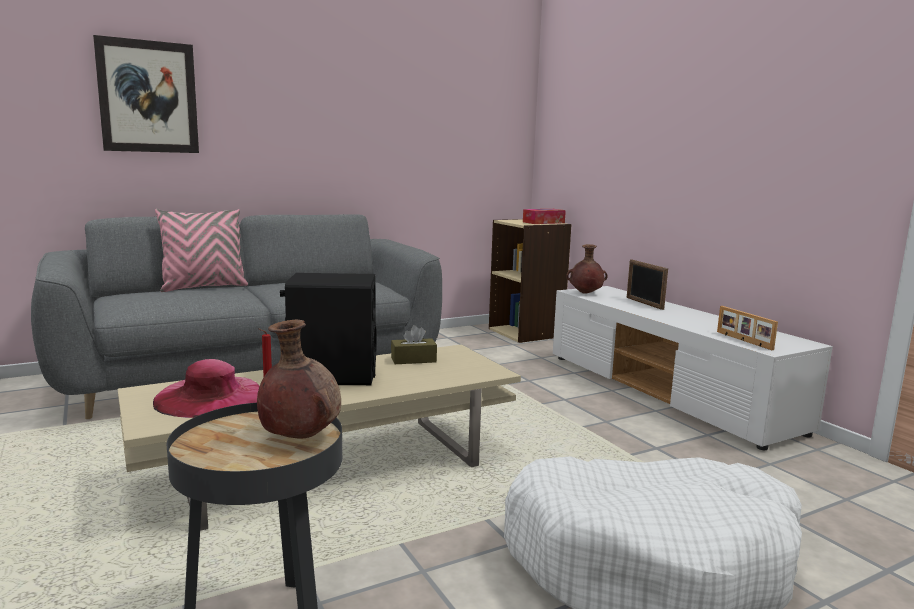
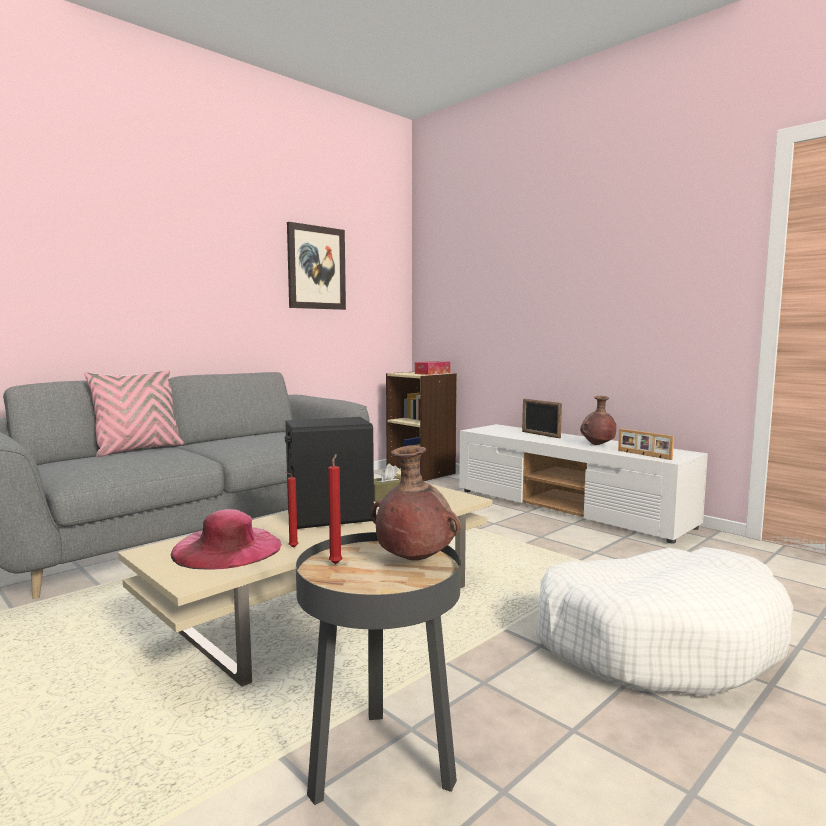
camera: 15 degrees left, 5 degrees down
(148, 97) = (65, 260): picture -> picture (316, 268)
(226, 430) = (336, 563): none -> red candle
(585, 294) = (486, 431): brown vase -> brown vase (597, 445)

